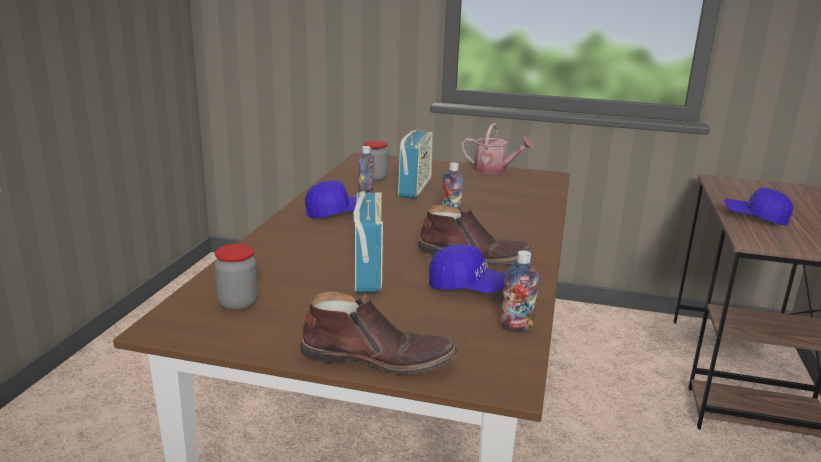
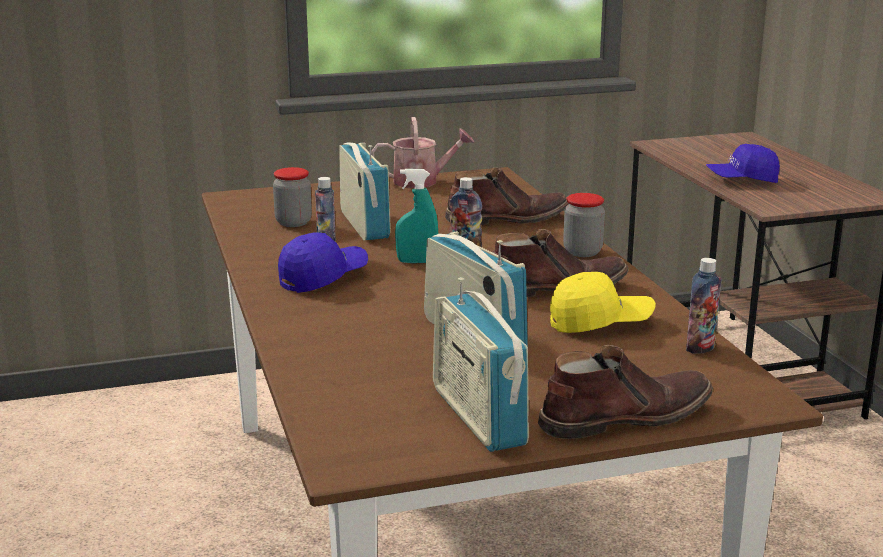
camera: 30 degrees left, 0 degrees up
(238, 303) = (389, 412): jar -> jar (582, 252)
(284, 324) = (478, 416): none -> radio
(410, 217) = (417, 262): none -> turquoise spray bottle
(468, 287) = (600, 323): blue cap -> yellow cap
(514, 204) = (506, 218): none -> brown boot

